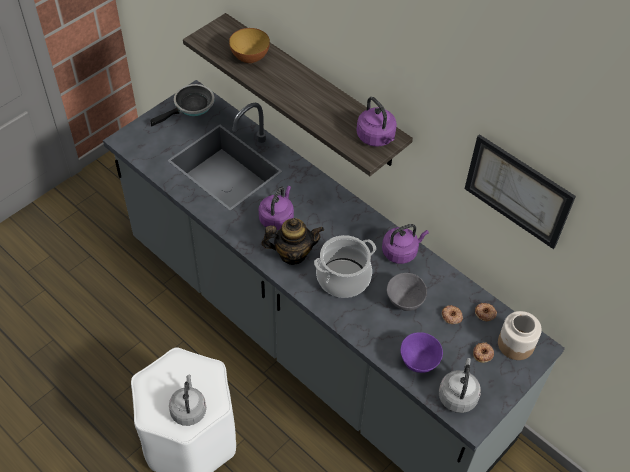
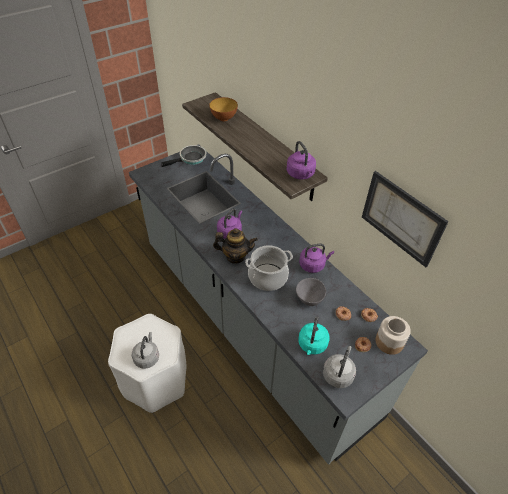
camera: 10 degrees right, 5 degrees down
(419, 363) = (312, 345): purple bowl -> turquoise kettle

